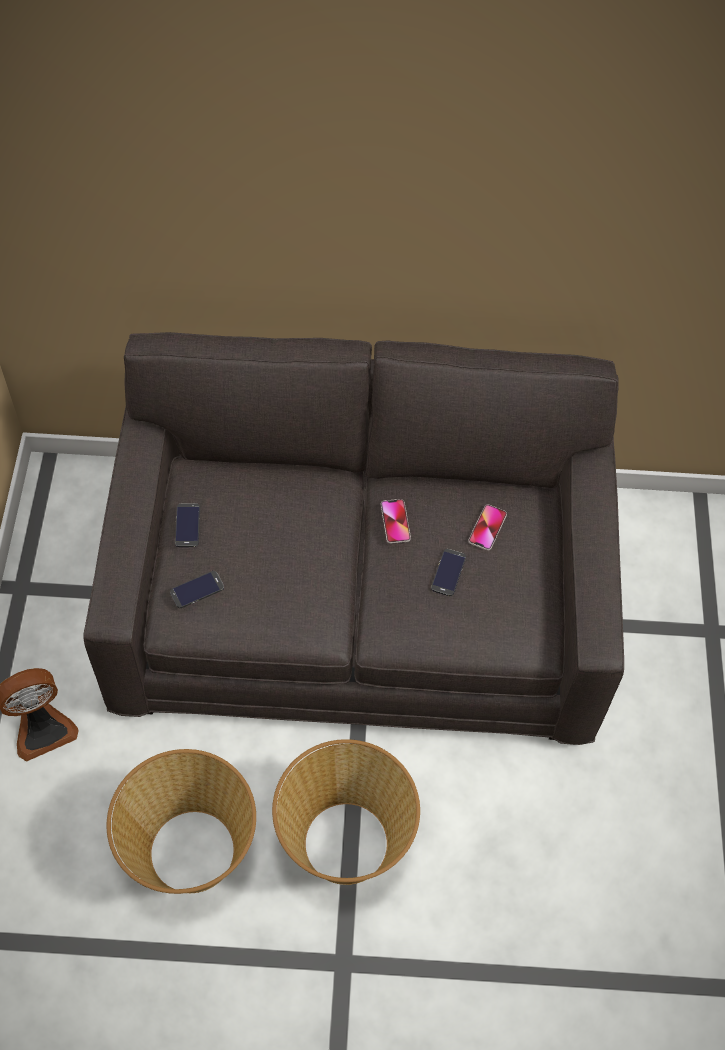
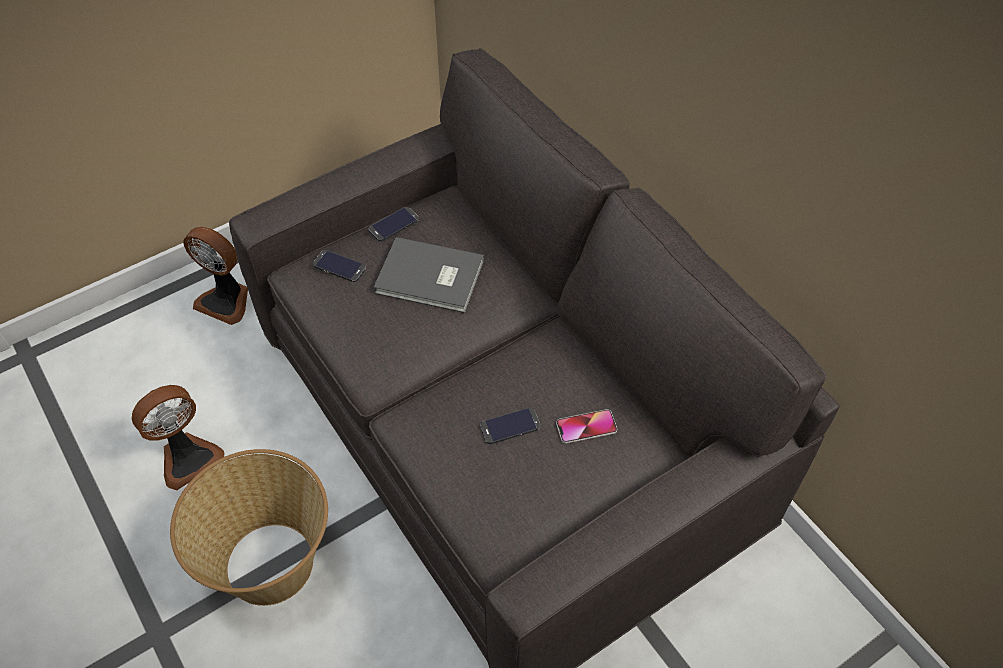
camera: 55 degrees right, 5 degrees down
(190, 851) = (188, 457): basket -> fan
(269, 536) = (430, 279): none -> grey book
(395, 522) = (526, 354): phone -> none

